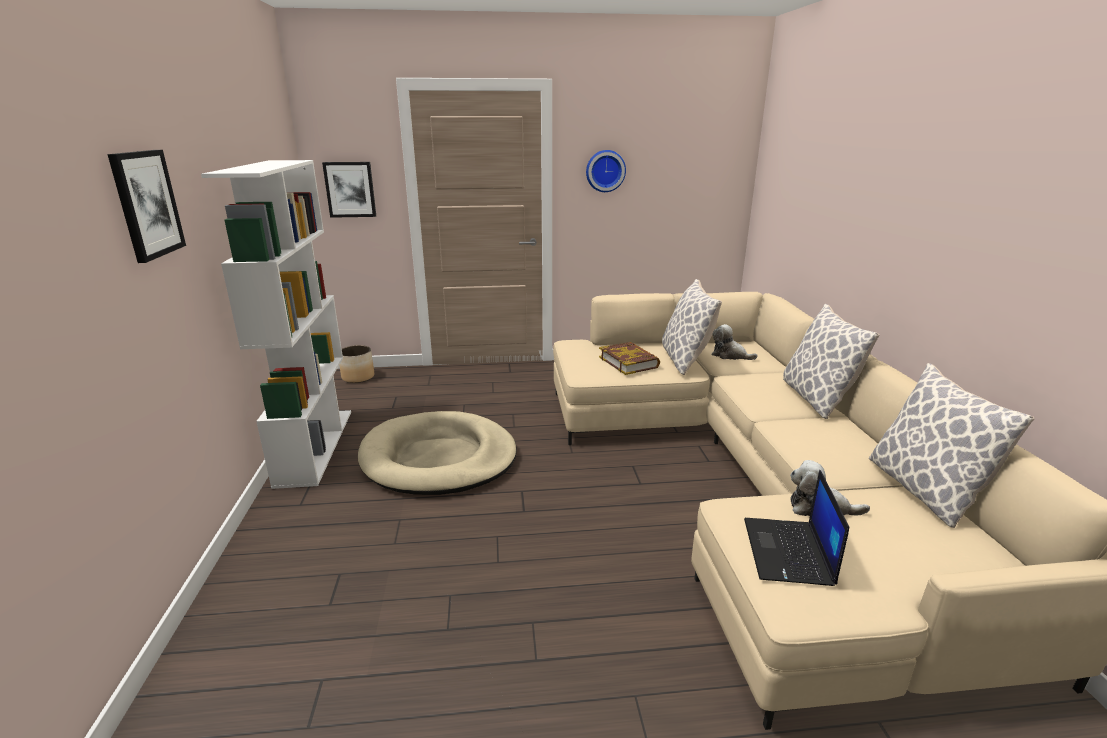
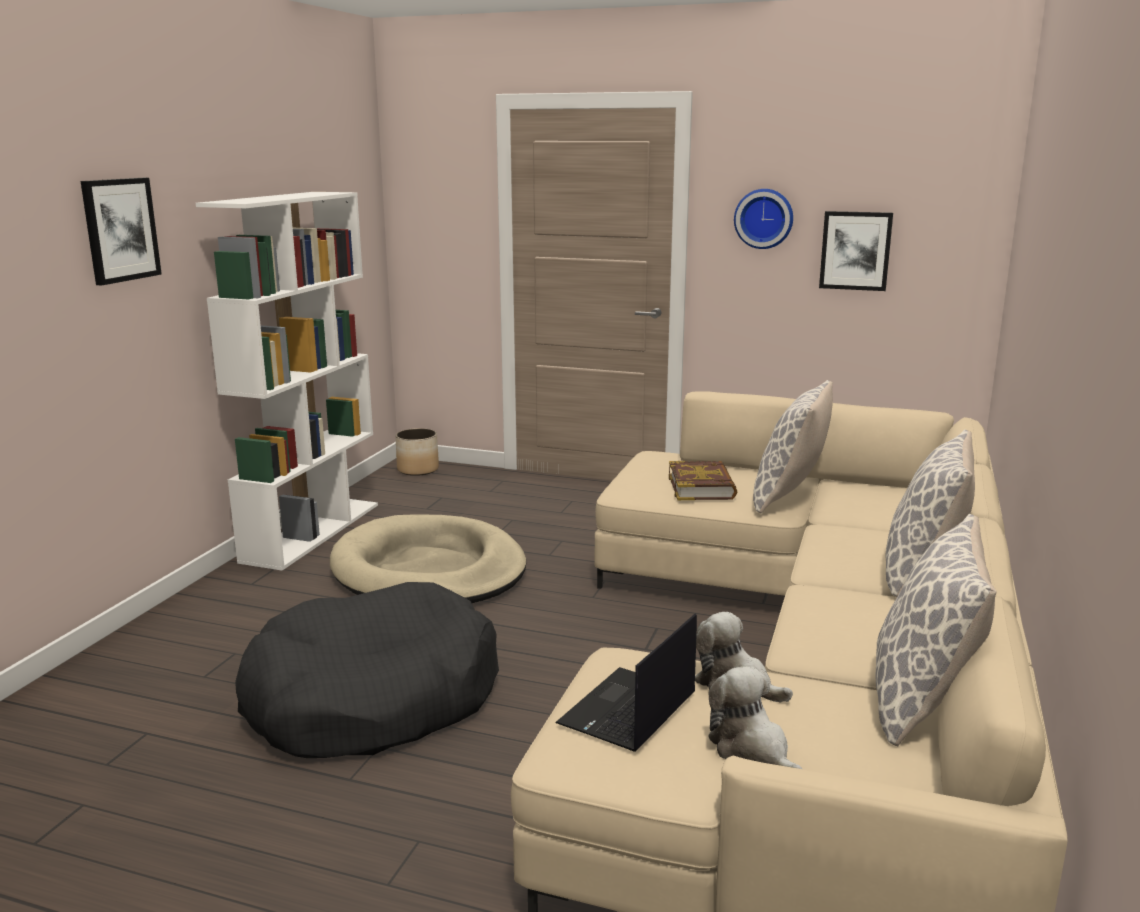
camera: 25 degrees right, 5 degrees down
(350, 189) = (435, 230): picture -> picture (855, 250)
(490, 580) = (372, 698): none -> black dog bed
(729, 355) = (864, 501): plush toy -> plush toy (752, 749)

